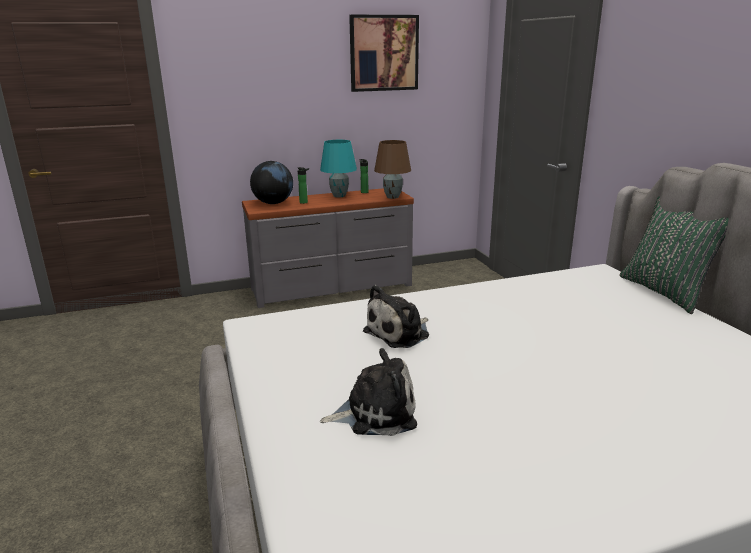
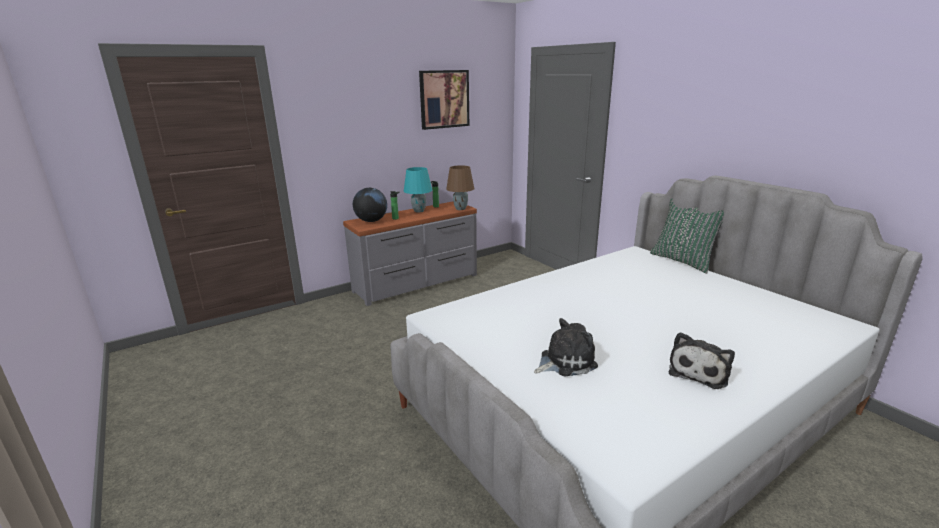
camera: 15 degrees left, 0 degrees up
(400, 333) = (539, 308): plush toy -> plush toy (699, 371)

